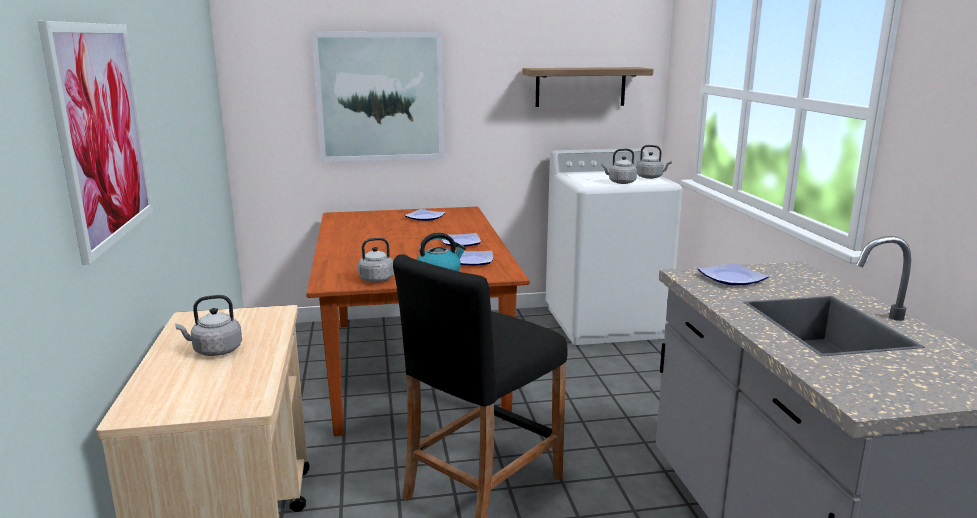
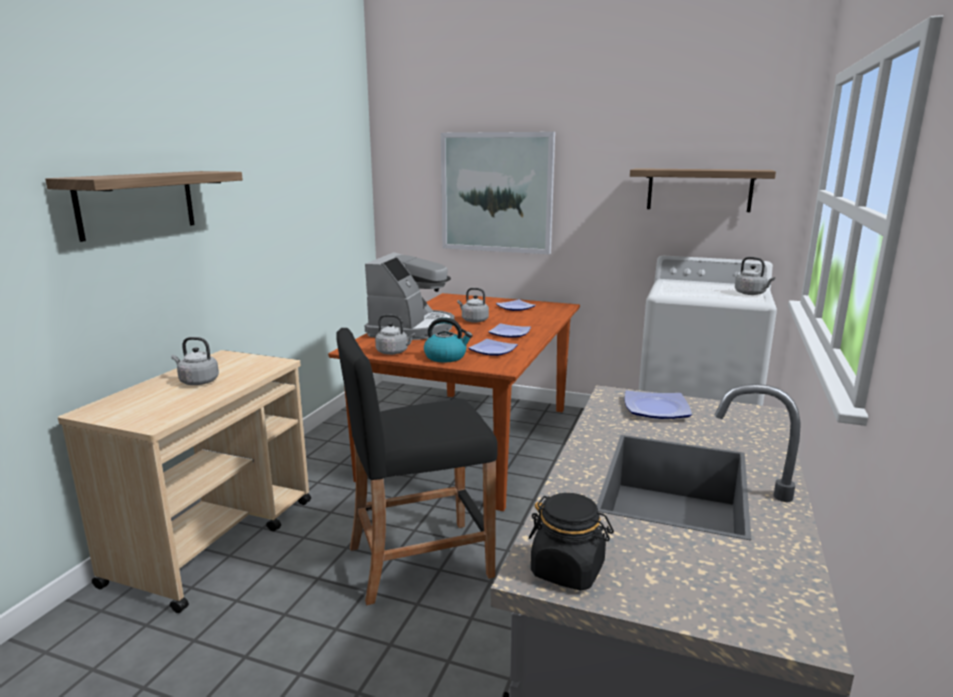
camera: 30 degrees right, 0 degrees up
(102, 133) = (137, 203): picture -> shelf
(356, 253) = (412, 329): none -> coffee machine
(620, 182) = (704, 295): grey kettle -> grey kettle (473, 320)
(875, 396) = (568, 570): none -> black jar

